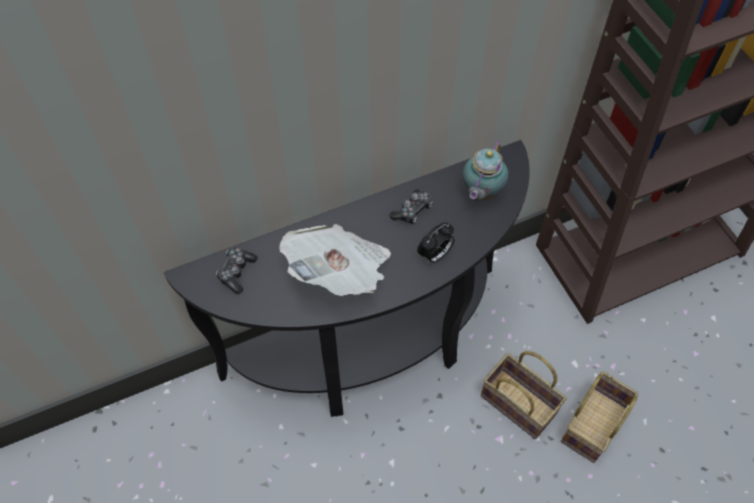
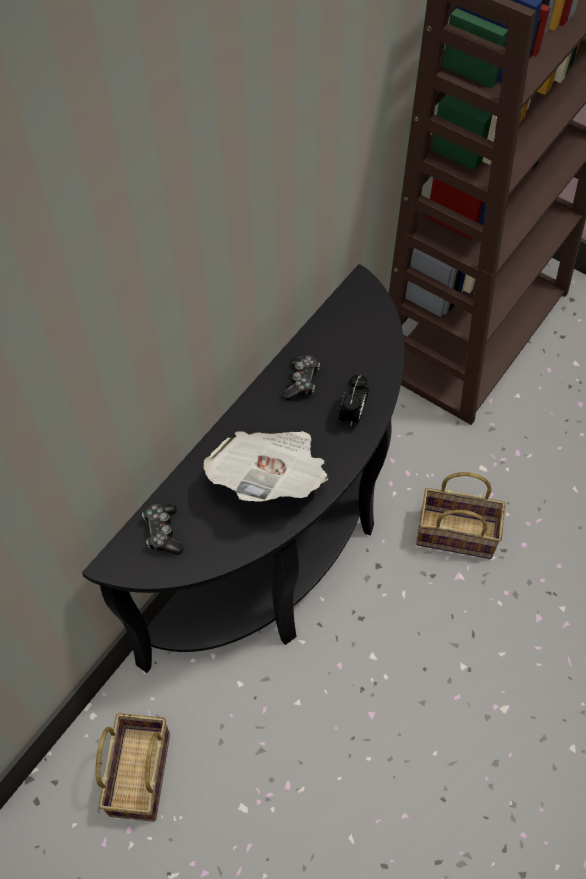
camera: 30 degrees left, 0 degrees up
(481, 193) = (355, 333): teapot -> none
(592, 422) = (531, 515): basket -> basket (138, 771)

